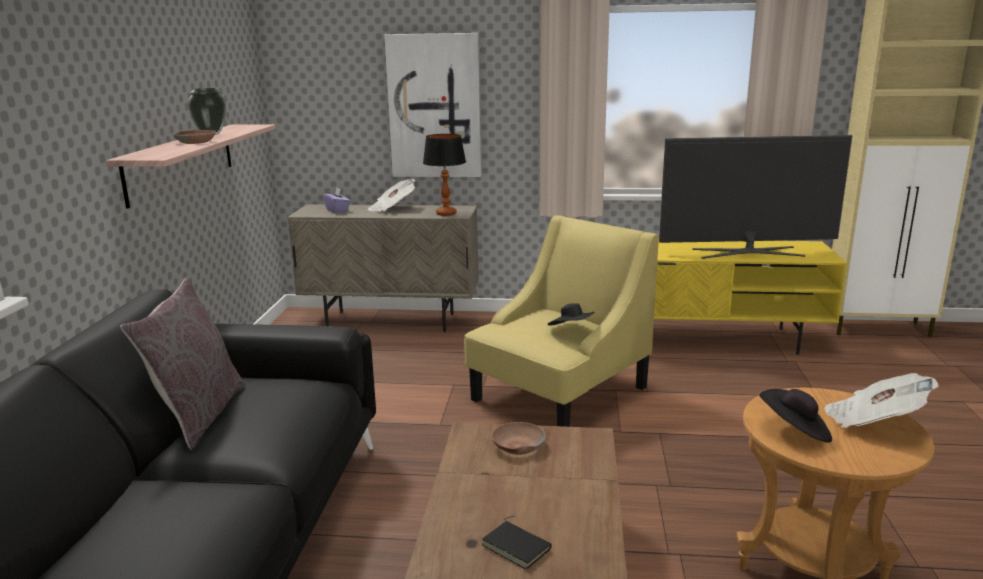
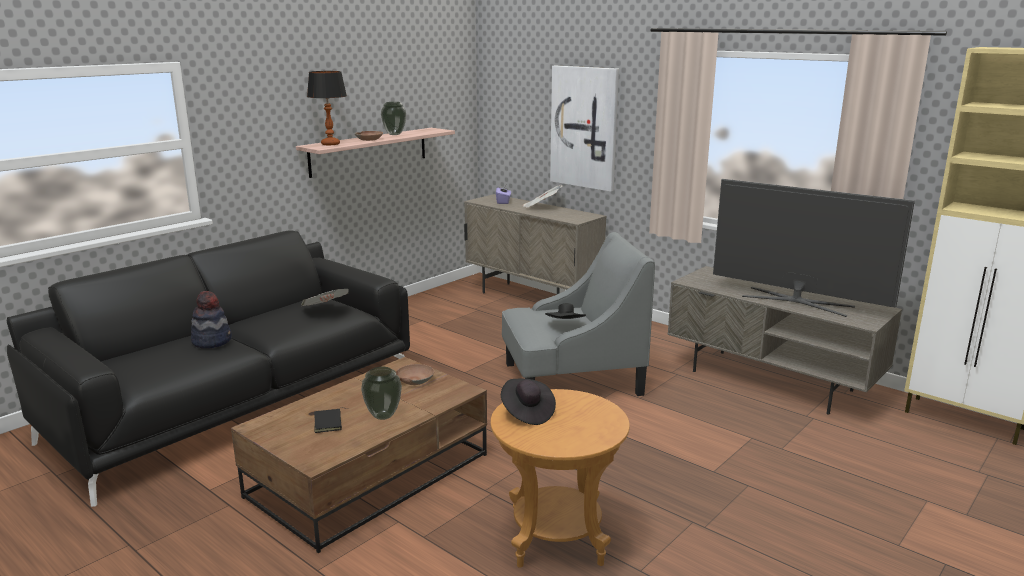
camera: 35 degrees right, 0 degrees up
(179, 495) = (212, 341): none -> hat
(198, 415) = (274, 309): grey pillow -> none
(446, 214) = (569, 218): table lamp -> table lamp (330, 144)
(559, 393) = (571, 379): yellow armchair -> grey armchair
(565, 507) = (383, 416): none -> vase
(718, 339) = (772, 381): yellow tv stand -> grey tv stand
(873, 422) = (591, 427): newspaper -> newspaper (325, 310)

